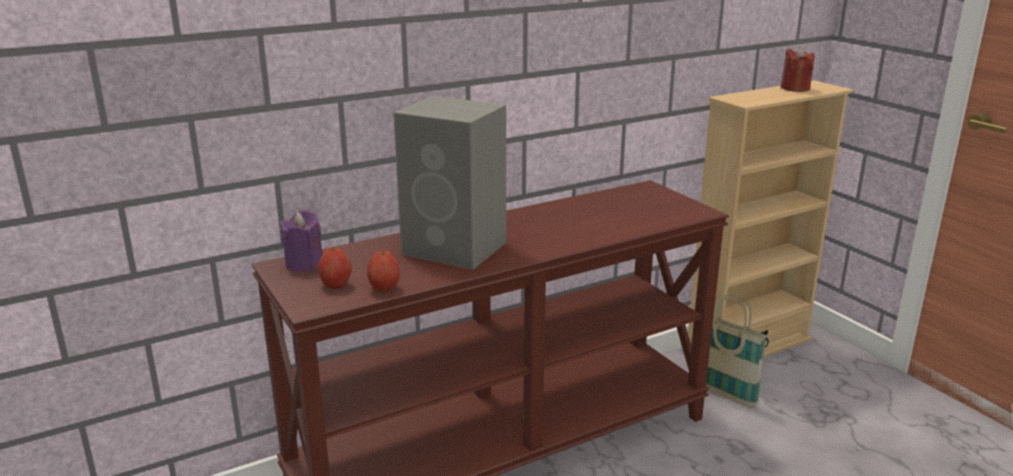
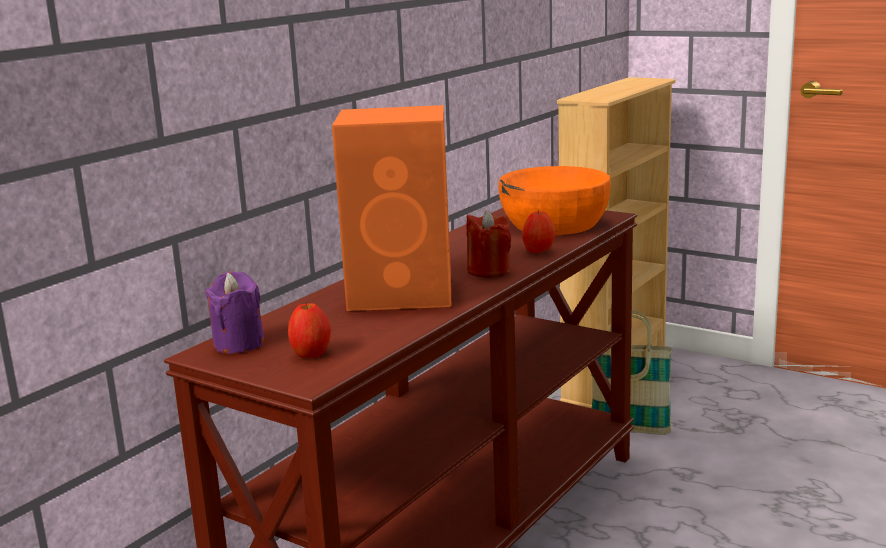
camera: 25 degrees left, 5 degrees down
(384, 288) = (375, 344): apple -> apple (538, 251)
(456, 249) = (404, 293): grey speaker -> orange speaker
(646, 210) = (554, 224): none -> orange bowl
(795, 88) = (625, 84): red candle -> red candle (488, 271)

